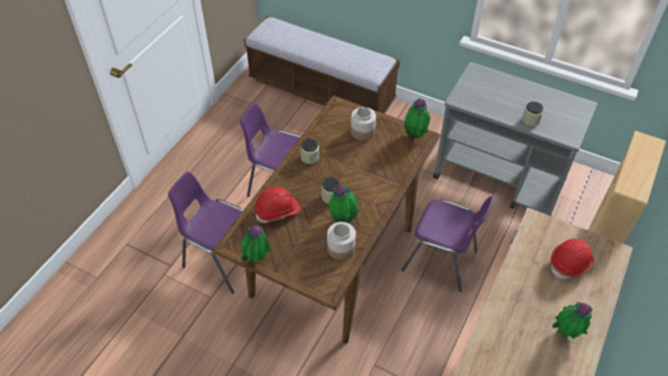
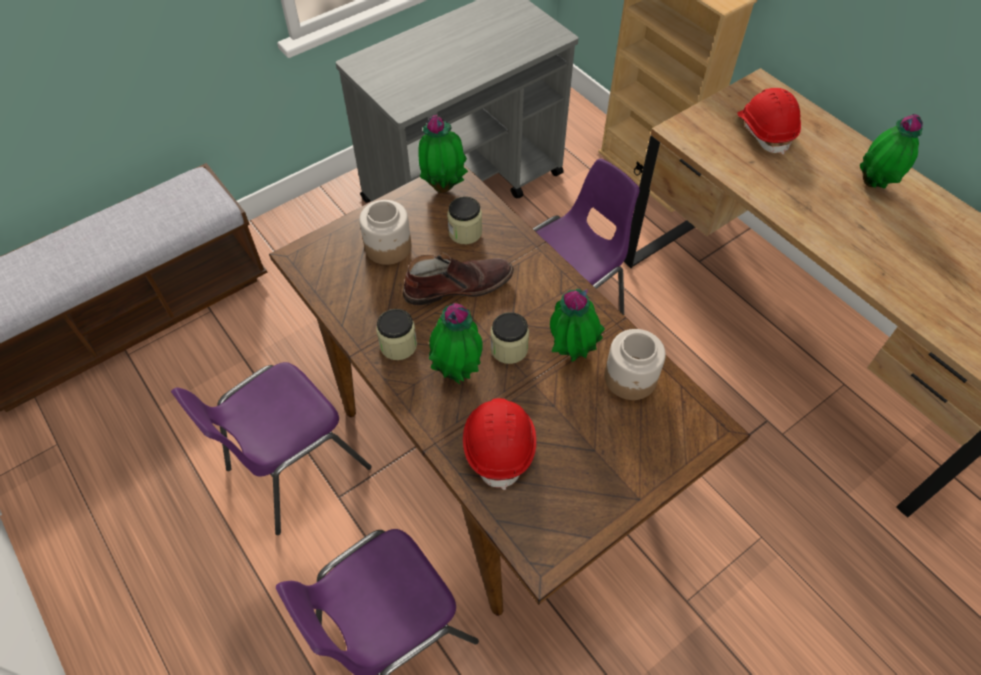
camera: 65 degrees left, 5 degrees up
(256, 260) = (600, 524): potted plant -> potted plant (457, 371)
(356, 165) = (458, 285): none -> brown boot
(530, 120) = (499, 55): jar -> jar (465, 232)

